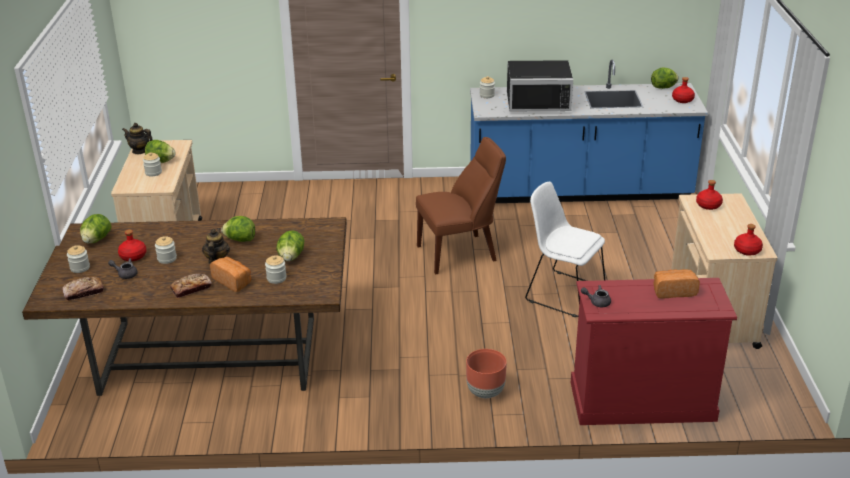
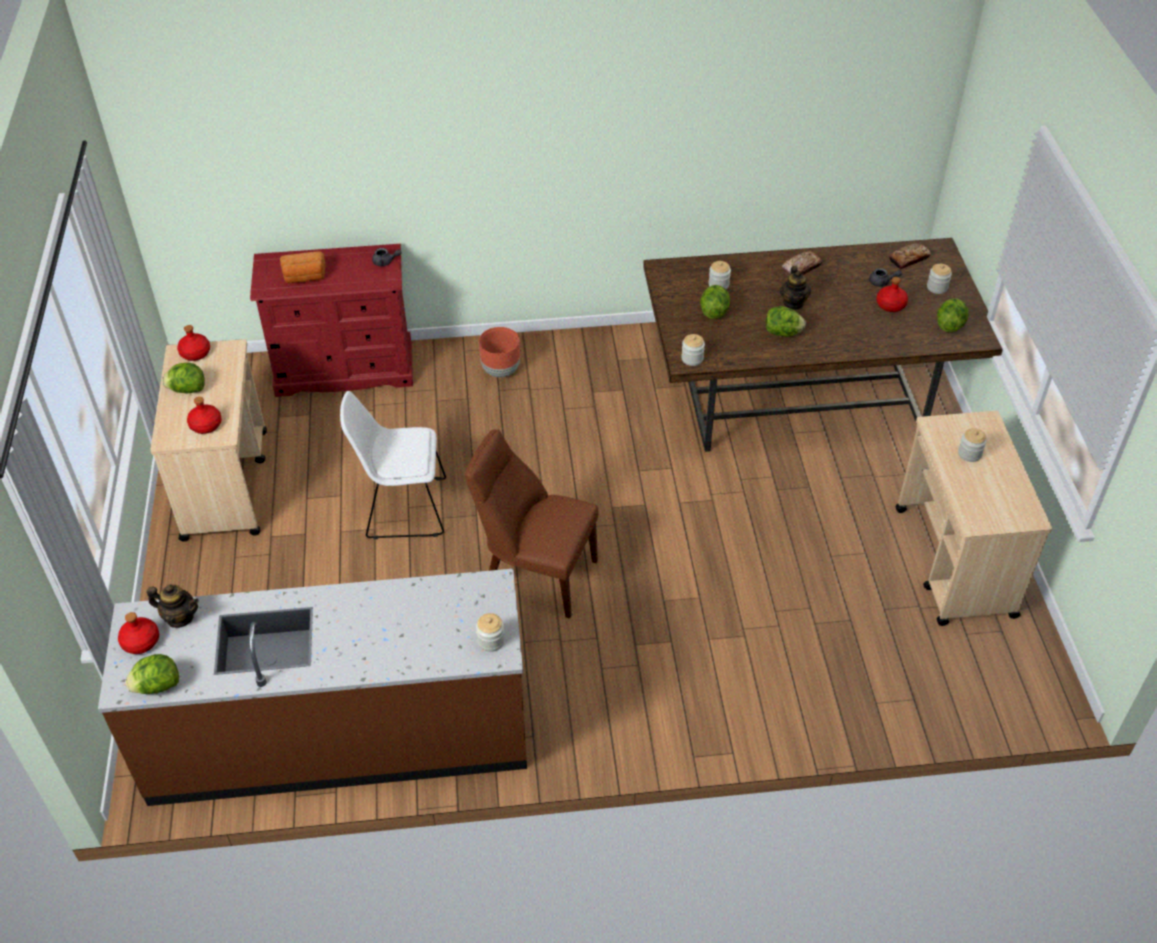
camera: 175 degrees right, 15 degrees up
(140, 151) = (1025, 503): teapot -> teapot (180, 617)
(160, 161) = (976, 479): lettuce -> lettuce (187, 390)
(167, 259) = (850, 303): jar -> jar (692, 358)
(233, 281) = (762, 279): bread -> none
(460, 253) = (535, 574): brown chair -> brown chair turned 45 degrees clockwise
(538, 100) = (400, 626): black microwave -> none
(562, 293) = (402, 508): white chair -> white chair turned 150 degrees clockwise
(579, 191) = (339, 737): blue counter -> brown counter

